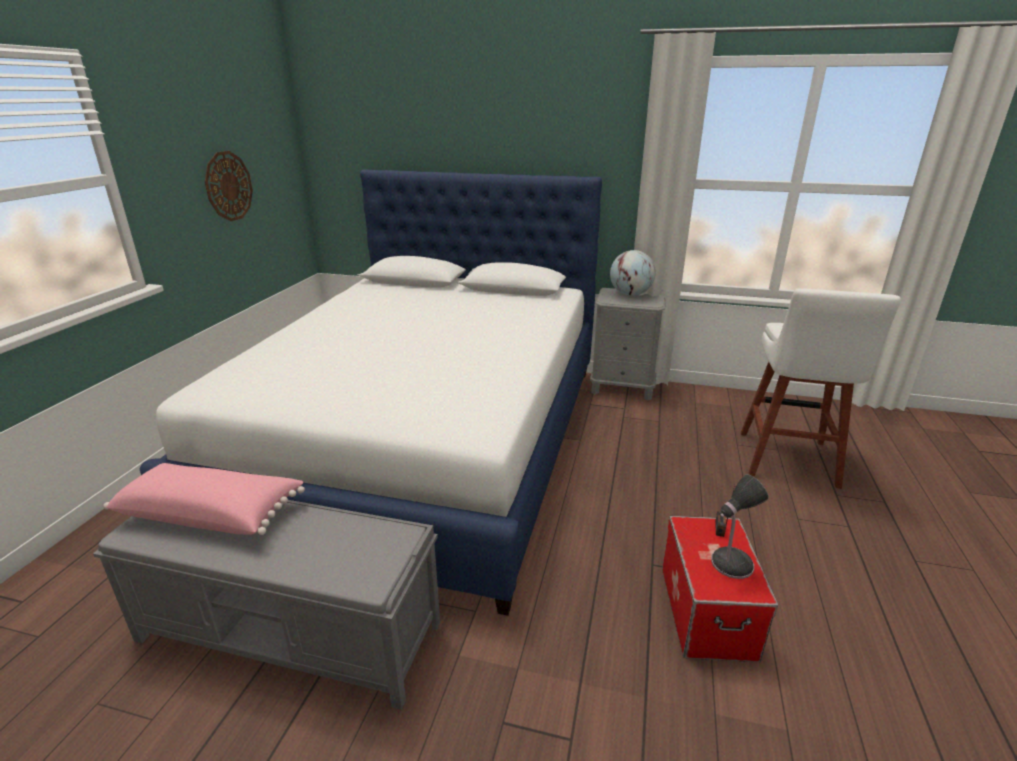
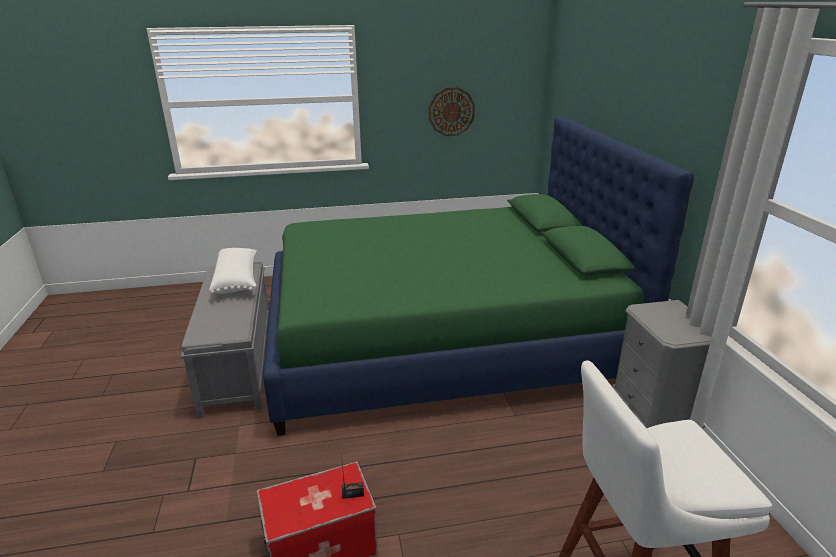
camera: 65 degrees right, 0 degrees up
(212, 513) = (237, 280): pink pillow -> white pillow
(427, 440) = (443, 339): white bed -> green bed
(630, 294) = (680, 319): globe -> none
(729, 564) = (306, 506): table lamp -> none

